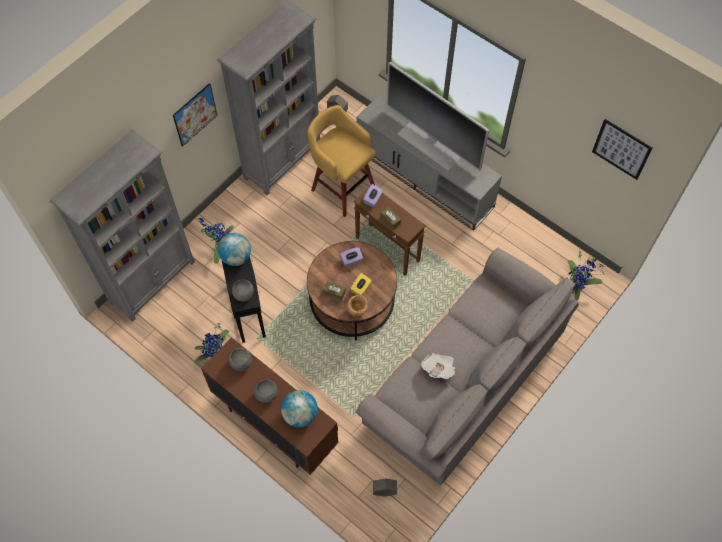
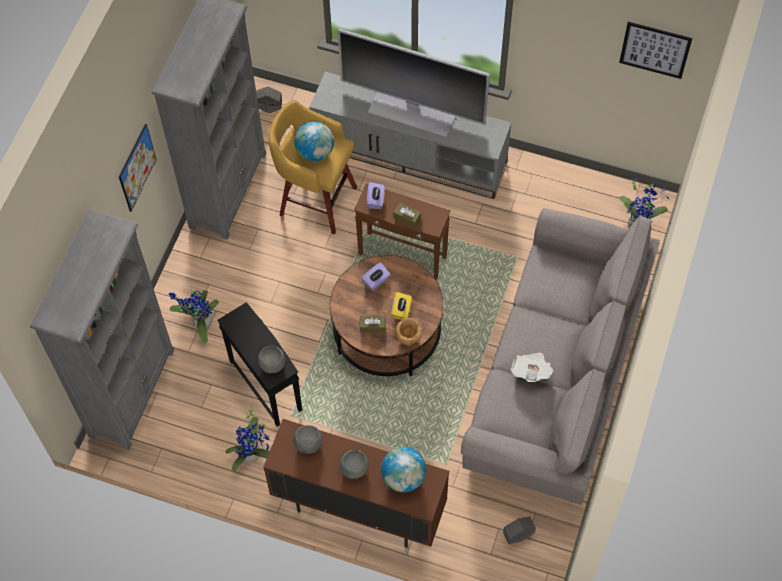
camera: 20 degrees left, 0 degrees up
(236, 257) = (243, 324): globe -> globe (315, 152)

